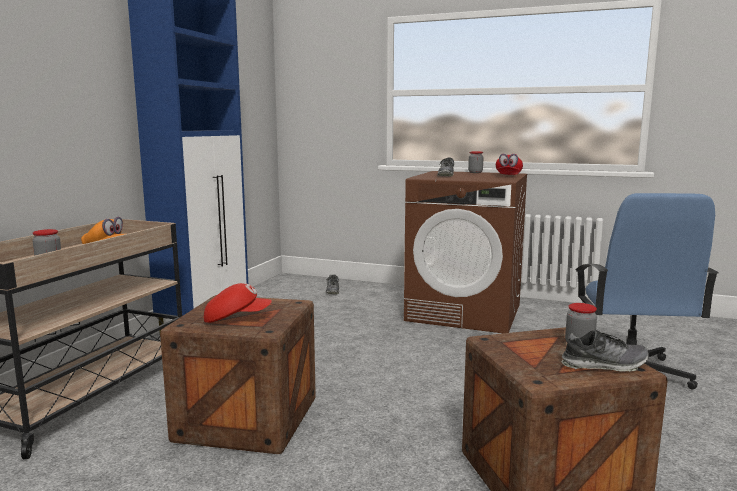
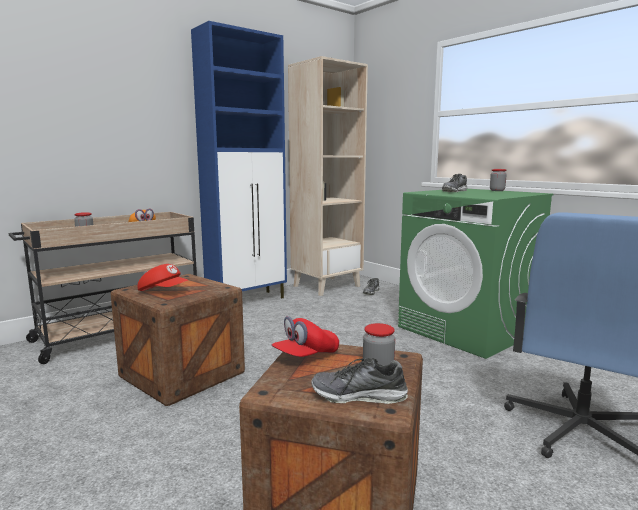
camera: 30 degrees right, 0 degrees up
(276, 292) = (327, 286): none -> beige bookcase
(465, 312) = (467, 330): brown washing machine -> green washing machine
(508, 176) = (518, 194): red cap -> red cap (306, 356)
(604, 365) = (359, 396): shoe -> shoe turned 150 degrees clockwise

